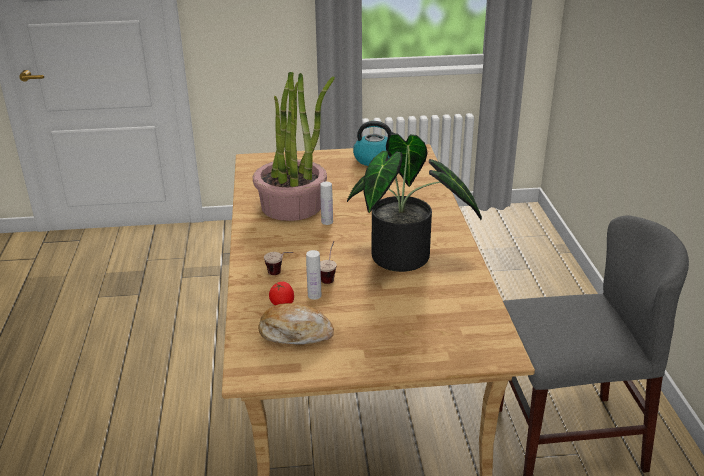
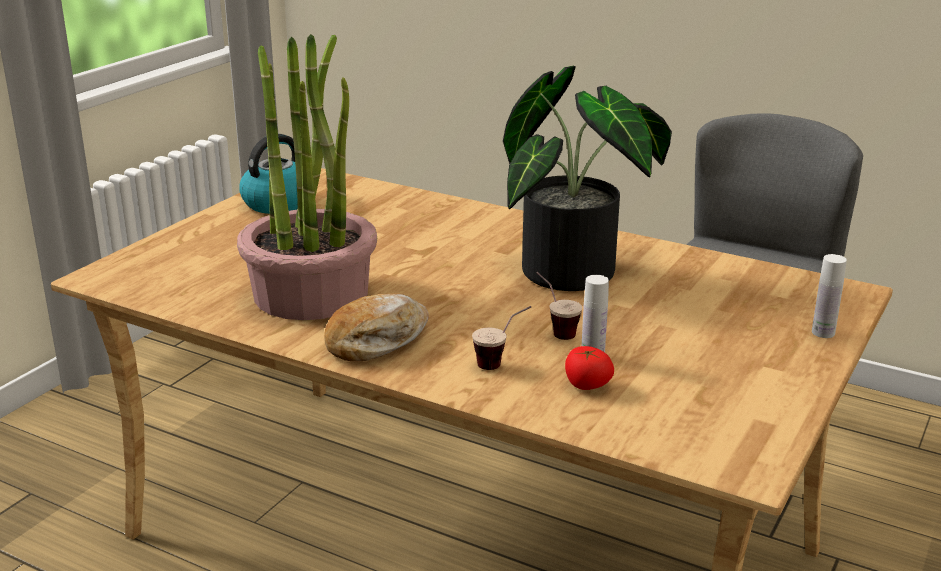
camera: 55 degrees left, 5 degrees down
(295, 333) = (675, 399): bread -> bread (376, 341)
(327, 222) = (402, 285): white bottle -> white bottle (823, 332)

